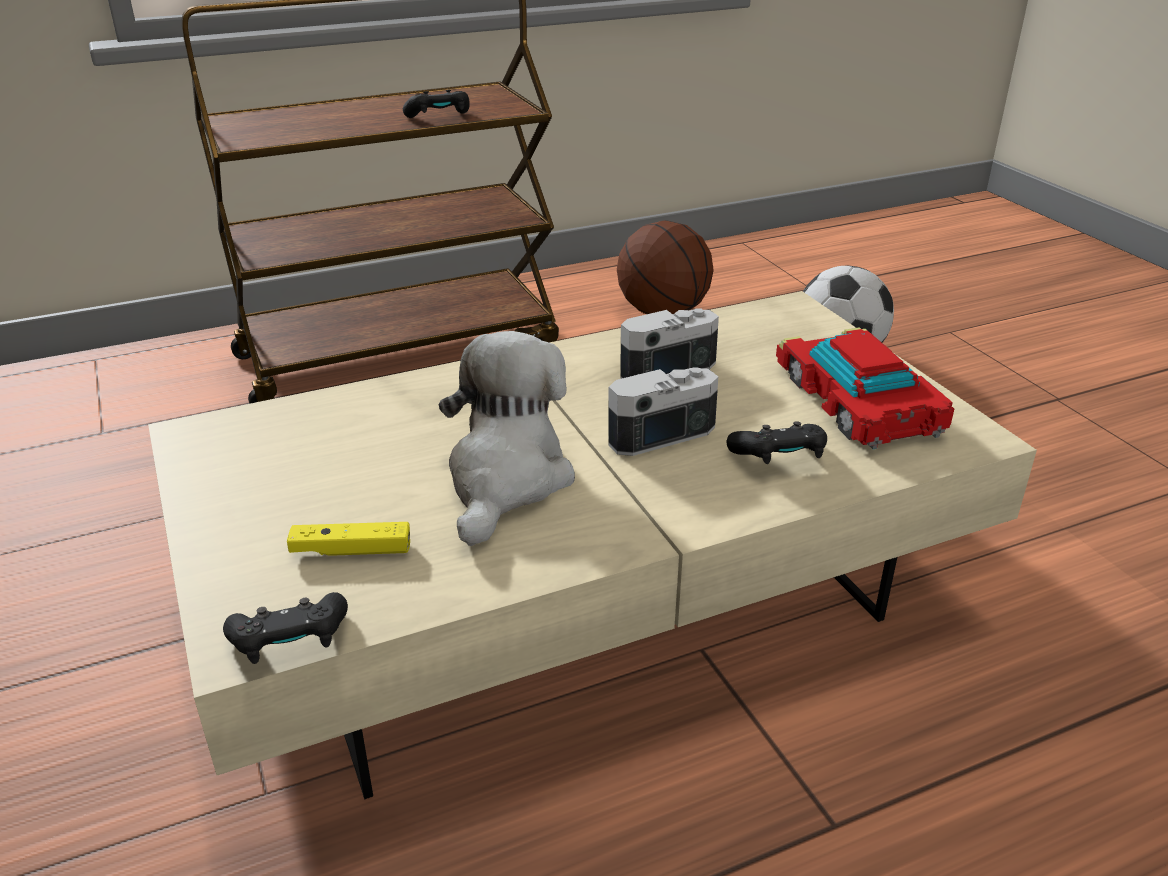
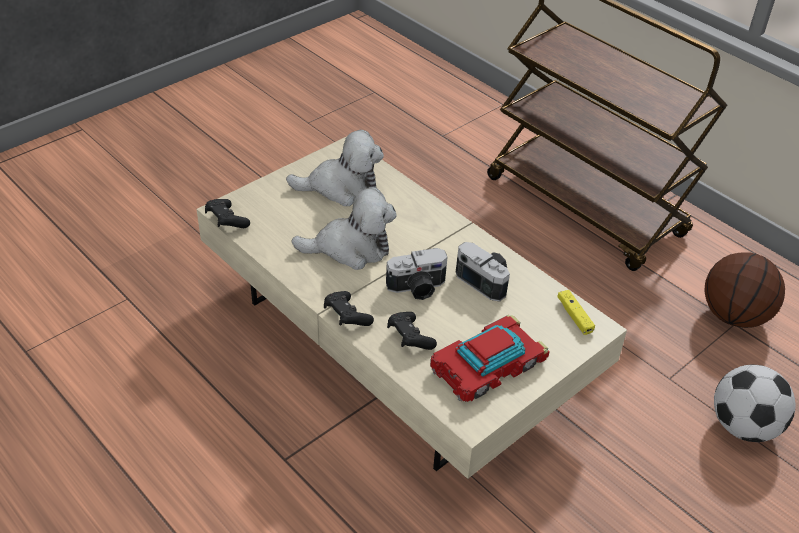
camera: 70 degrees right, 10 degrees up
(311, 459) = (341, 188): none -> plush toy
(351, 550) = (284, 218): yellow game controller -> yellow game controller (574, 316)
(439, 119) = (624, 99): black game controller -> black game controller (346, 317)
(654, 428) = (417, 288): camera -> camera turned 120 degrees clockwise

